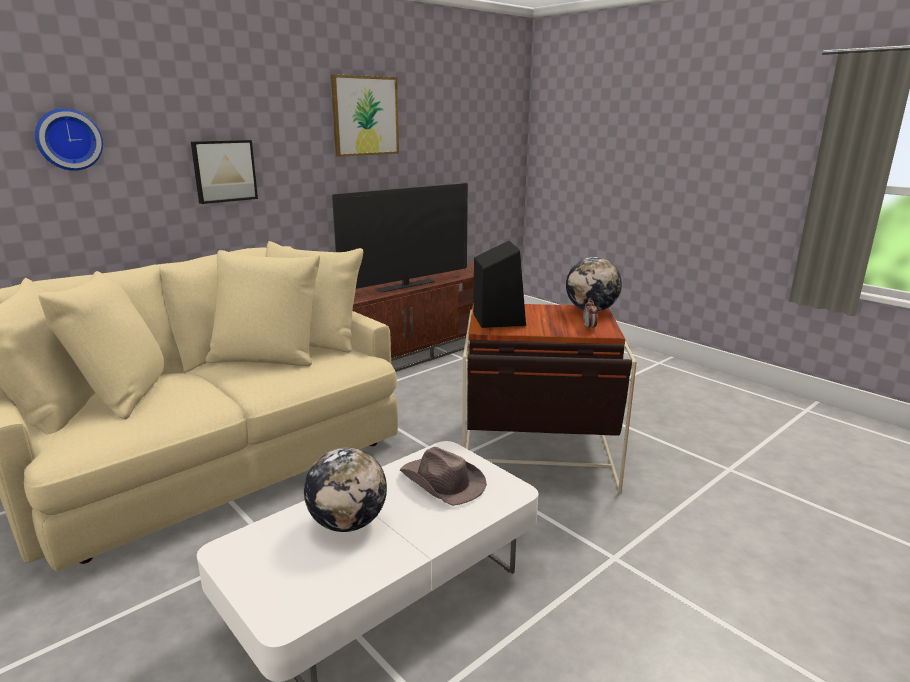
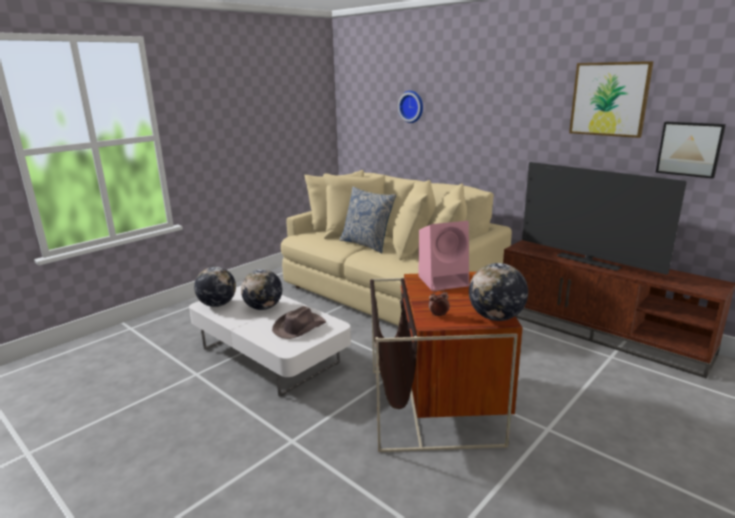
camera: 85 degrees right, 0 degrees up
(211, 383) = (367, 244): none -> pillow
(224, 171) = (482, 133): picture -> picture (689, 149)
(297, 592) = (217, 304): none -> globe
(497, 319) = (444, 281): black speaker -> pink speaker

